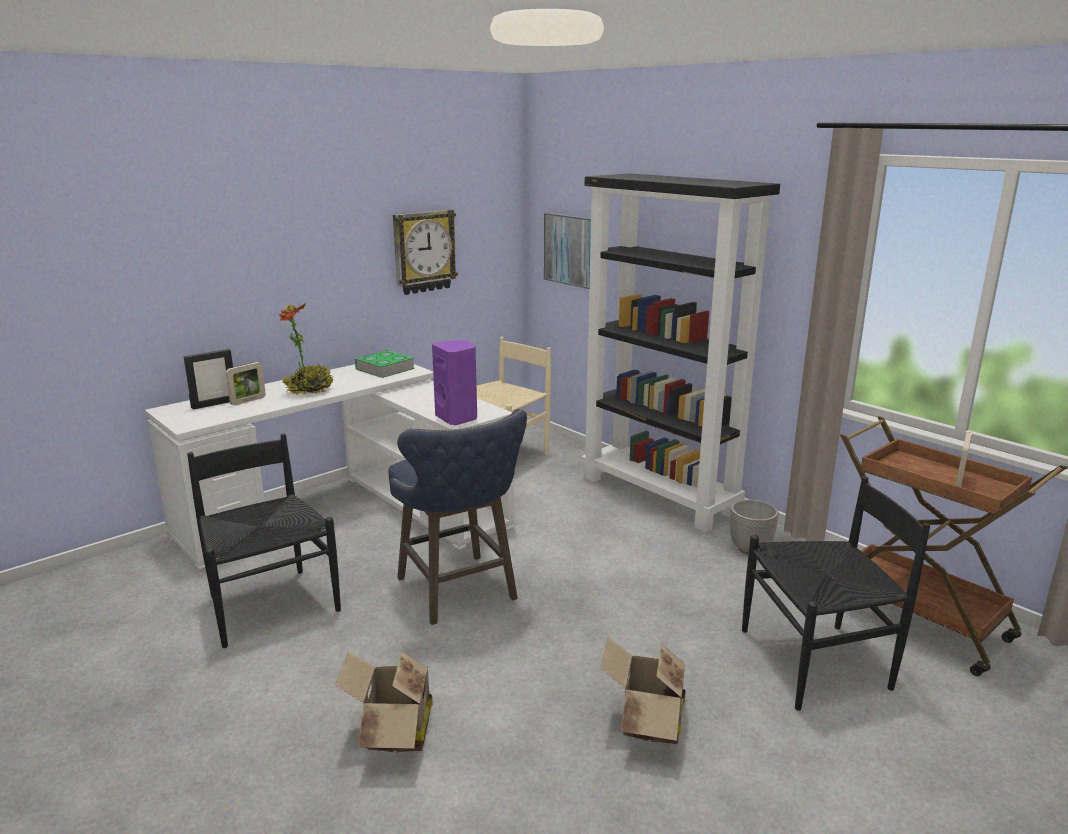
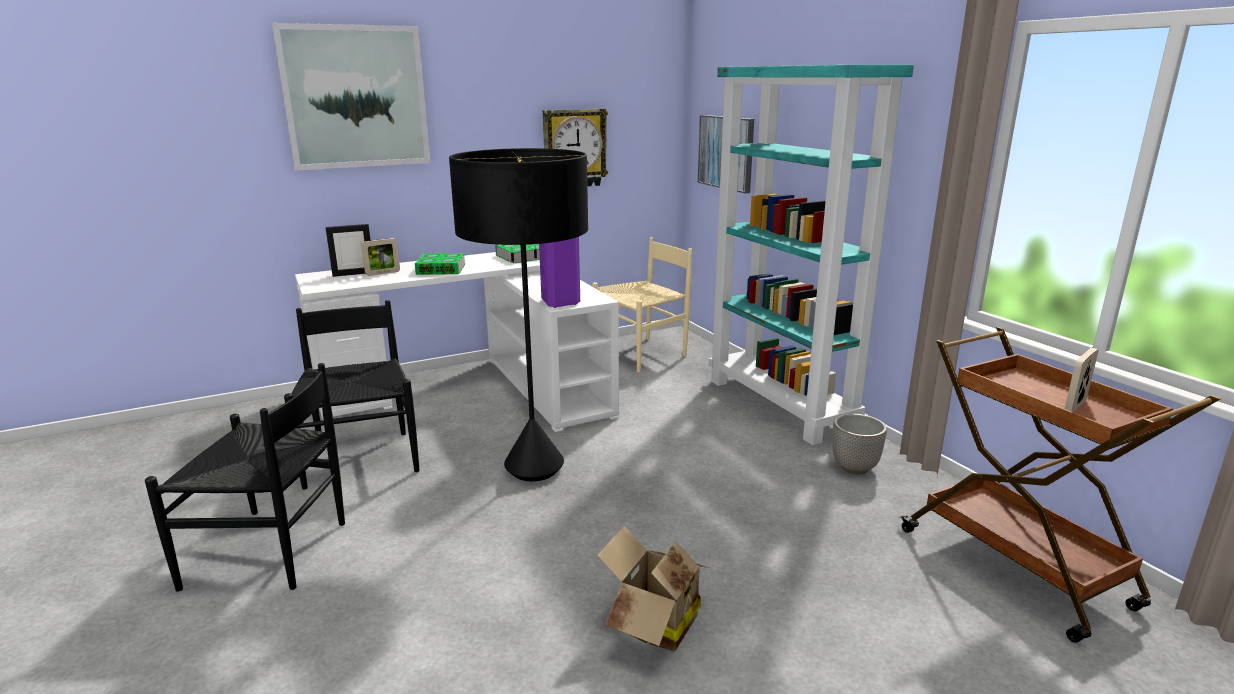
camera: 15 degrees right, 0 degrees up
(205, 212) = (355, 97): none -> picture
(309, 390) = (441, 269): potted plant -> book
(393, 734) = (402, 590): cardboard box -> none
(458, 591) = (534, 469): blue stool -> black floor lamp
(660, 496) = (781, 405): black bookcase -> turquoise bookcase
(817, 662) = (877, 594): black chair -> black chair (271, 552)

